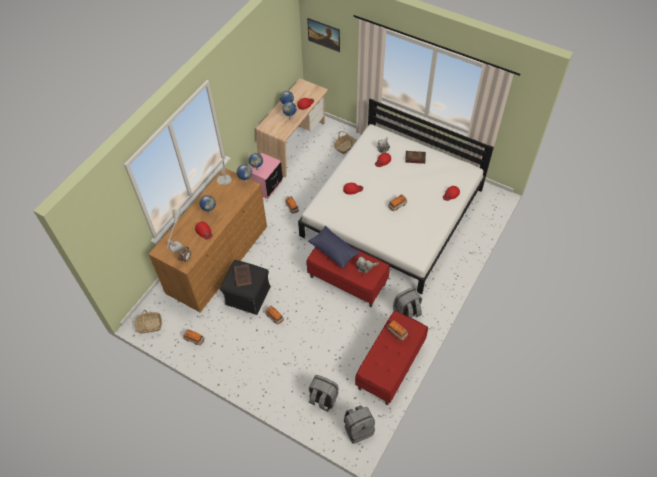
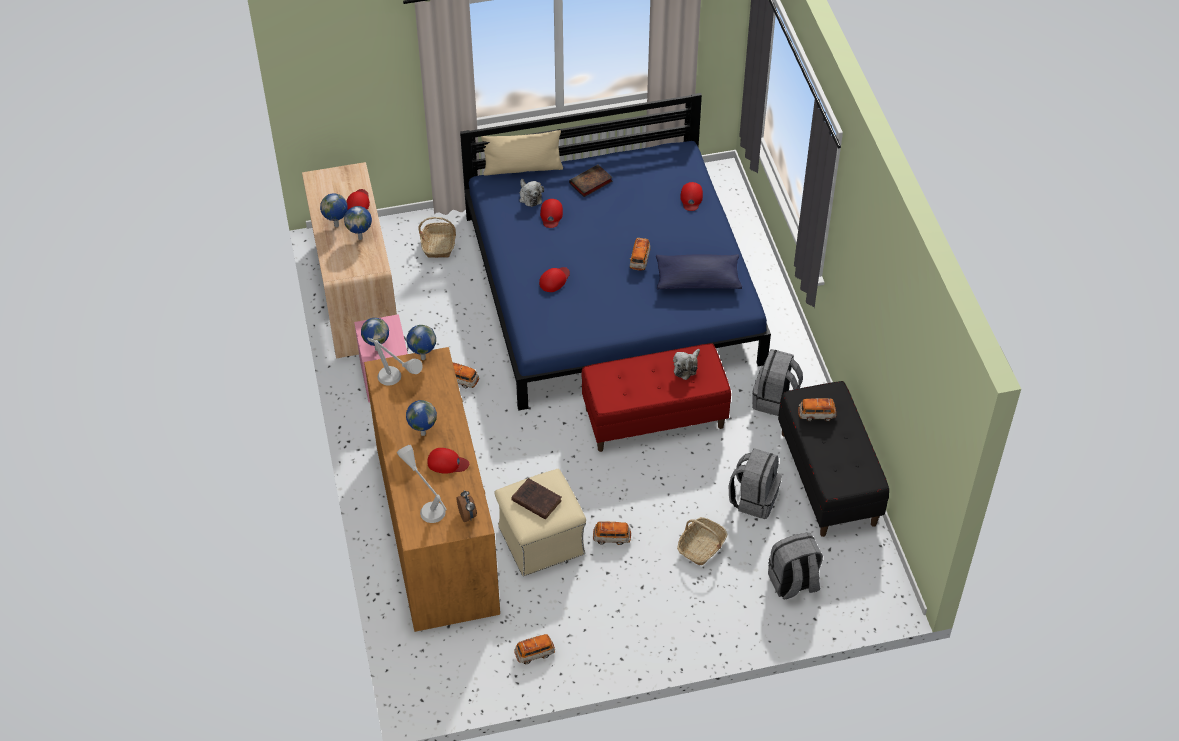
camera: 45 degrees left, 5 degrees down
(149, 325) = (446, 690): basket -> basket (701, 547)
(247, 295) = (540, 541): black ottoman -> beige ottoman
(324, 40) = (337, 77): picture -> none
(334, 250) = (621, 377): blue pillow -> blue pillow (697, 280)
(358, 428) = (874, 580): grey backpack -> grey backpack (754, 498)
(390, 366) = (828, 478): red bench -> black bench
(393, 212) = (612, 288): white bed -> blue bed
(394, 133) = (523, 168): none -> beige pillow

